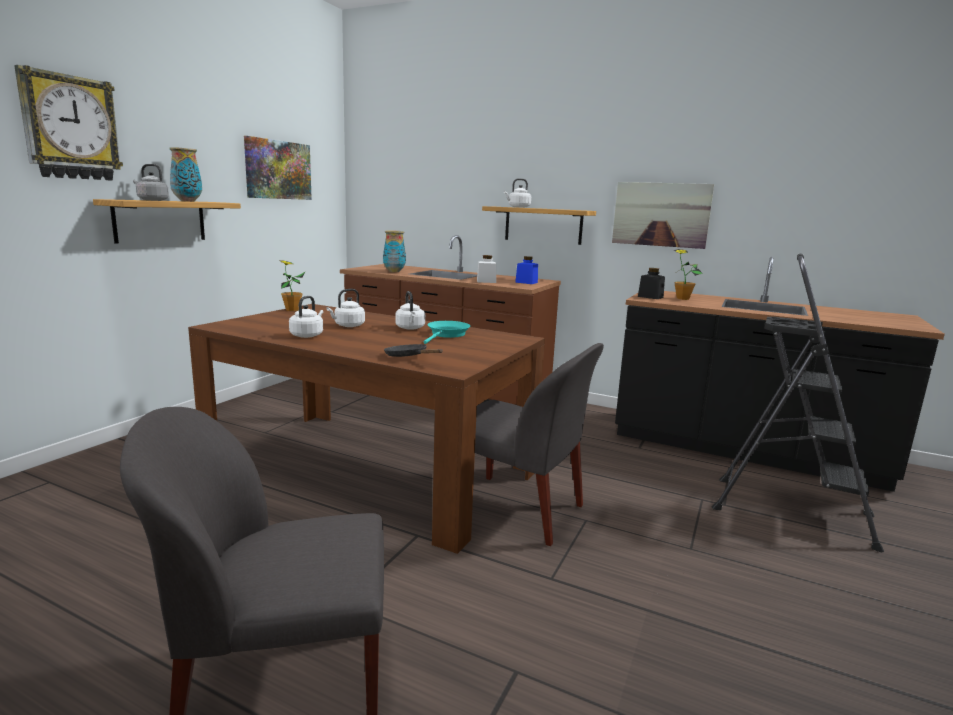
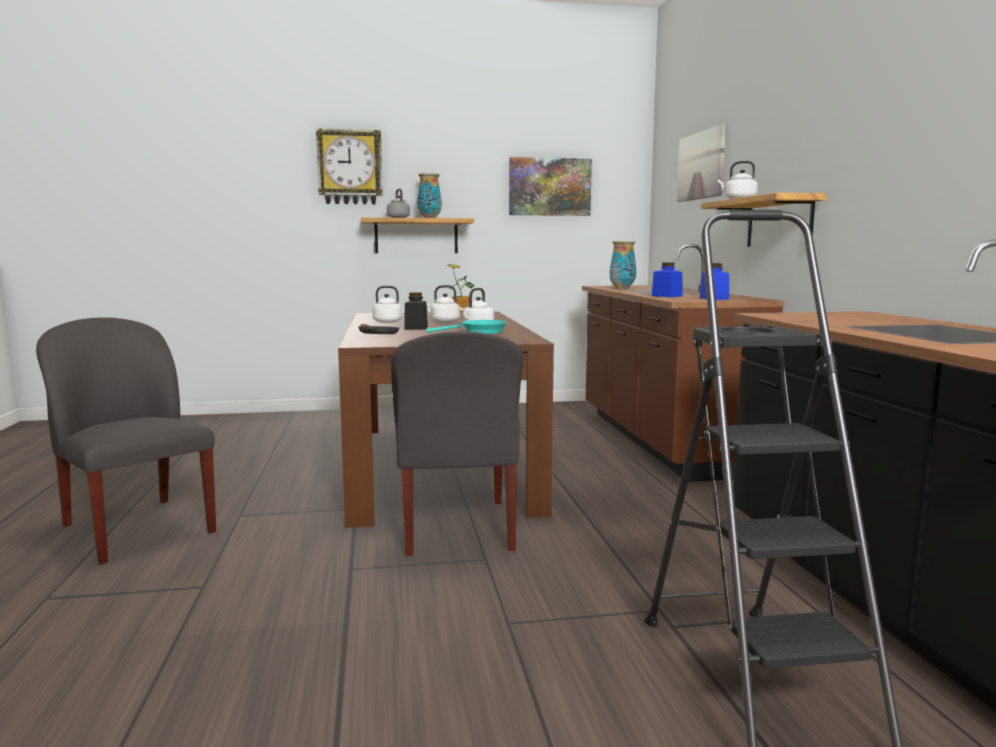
camera: 55 degrees right, 5 degrees down
(486, 281) = (666, 296): white jar -> blue jar
(650, 297) = (795, 314): black jar -> black jar (416, 328)
(661, 214) = (895, 186): picture -> picture (700, 165)
(682, 298) = (841, 318): potted plant -> none

